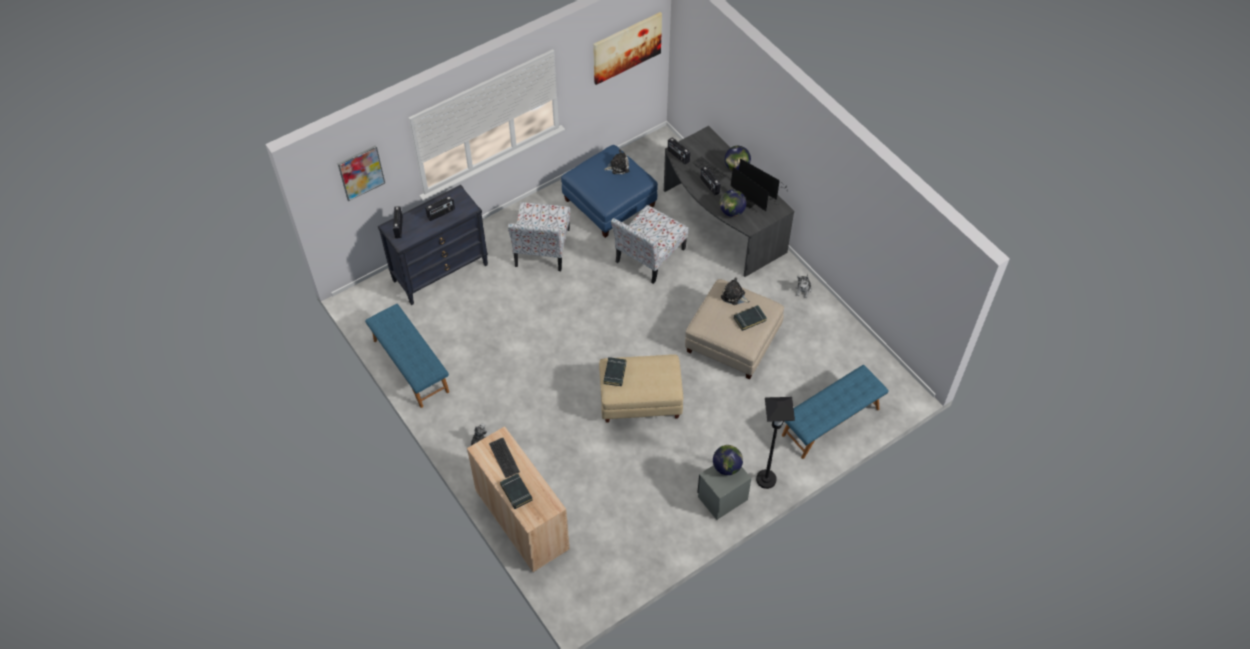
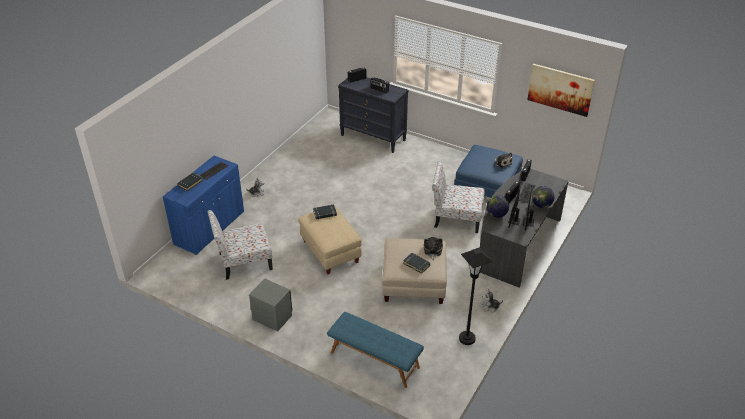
camera: 65 degrees right, 15 degrees down
(361, 172) = (359, 31): picture -> none
(410, 366) = (297, 149): blue bench -> none
(522, 520) = (209, 228): beige cabinet -> blue cabinet
(542, 249) = (423, 170): chair -> chair (244, 262)
(726, 467) = (277, 290): globe -> none
(766, 479) = (300, 337): black floor lamp -> black floor lamp (467, 338)

